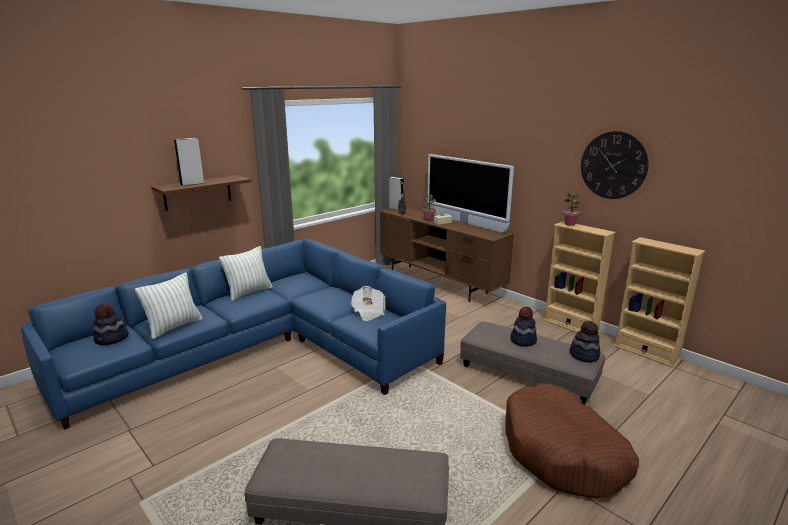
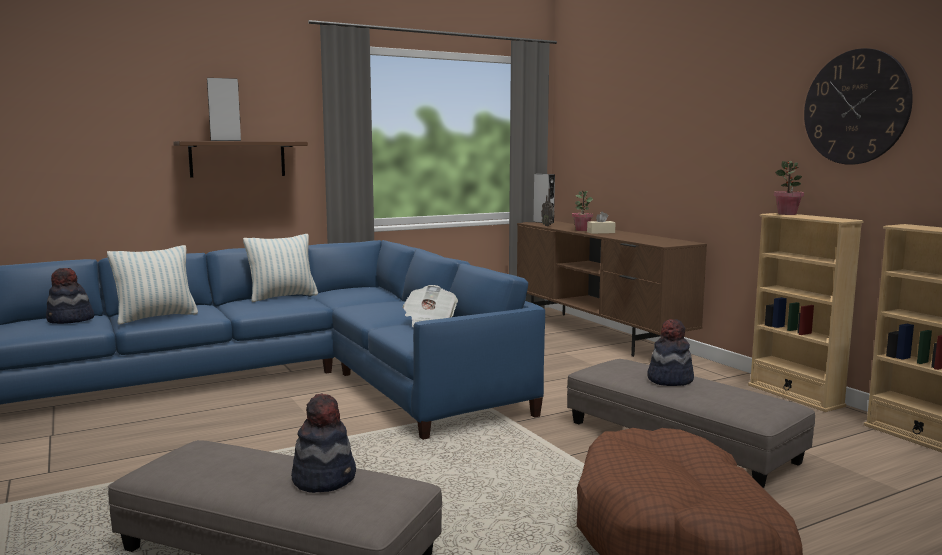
camera: 15 degrees right, 10 degrees down
(464, 222) = (636, 233): television -> none
(584, 355) = (769, 404): hat -> hat (324, 478)

